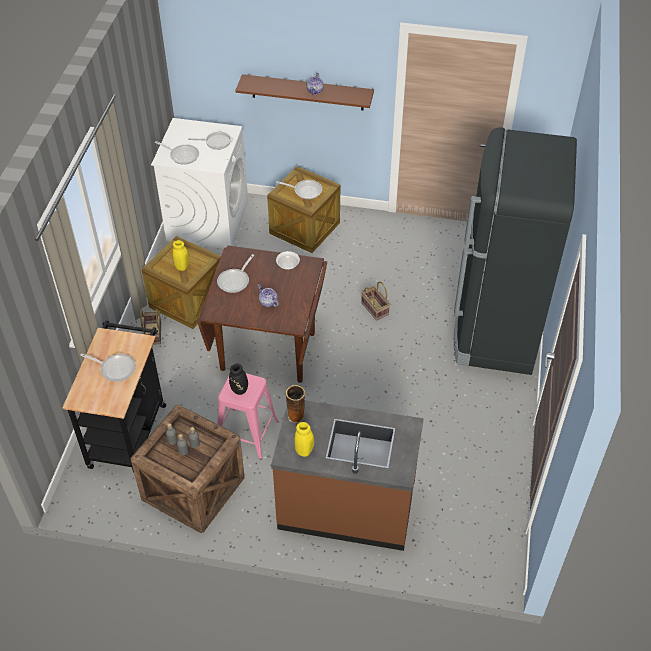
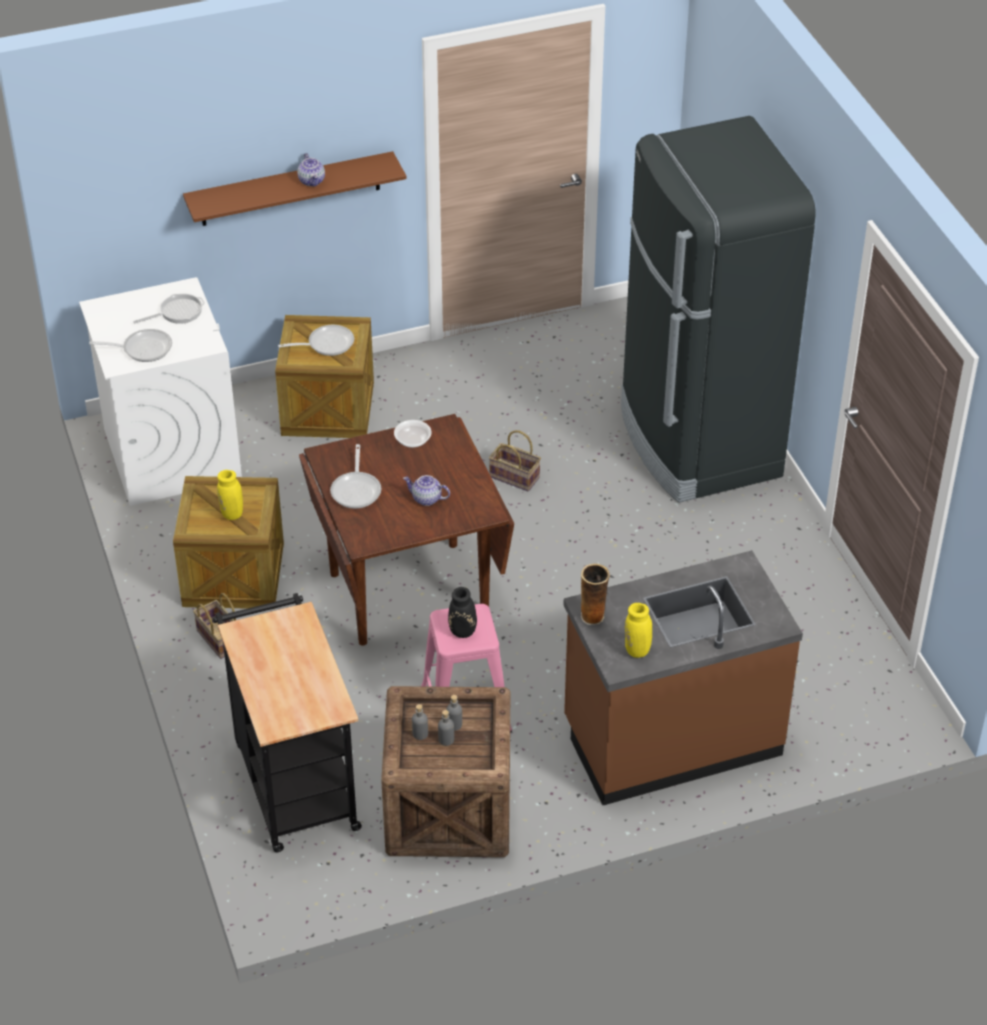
camera: 30 degrees left, 5 degrees down
(115, 368) = (292, 665): frying pan -> none

